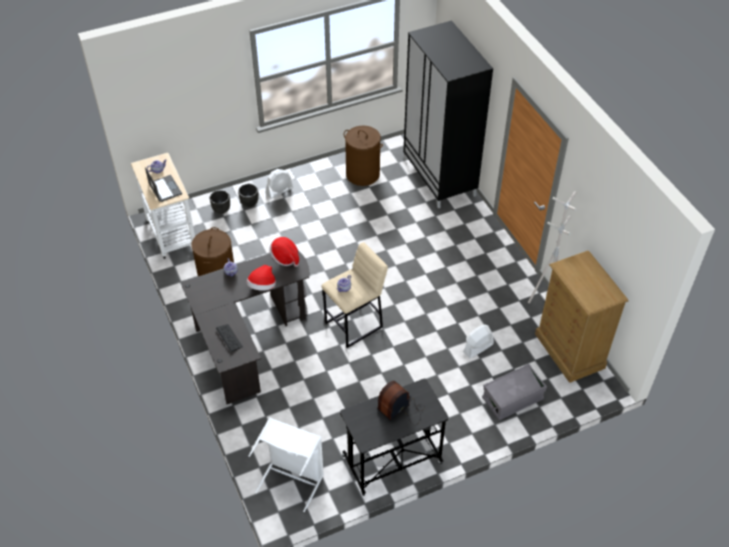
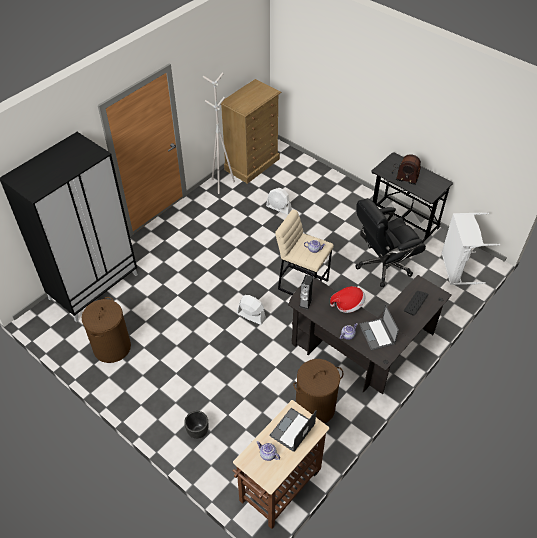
camera: 115 degrees left, 0 degrees up
(171, 233) = (279, 487): white cart -> brown cart
(217, 292) = (377, 334): none -> laptop
(221, 209) = (219, 454): black planter -> none
(279, 191) = (167, 411): white fan -> white fan (251, 316)
(285, 258) = (305, 303): hat -> speaker
(338, 407) = (383, 265): none -> black office chair
(512, 399) = (311, 181): grey storage box -> none

